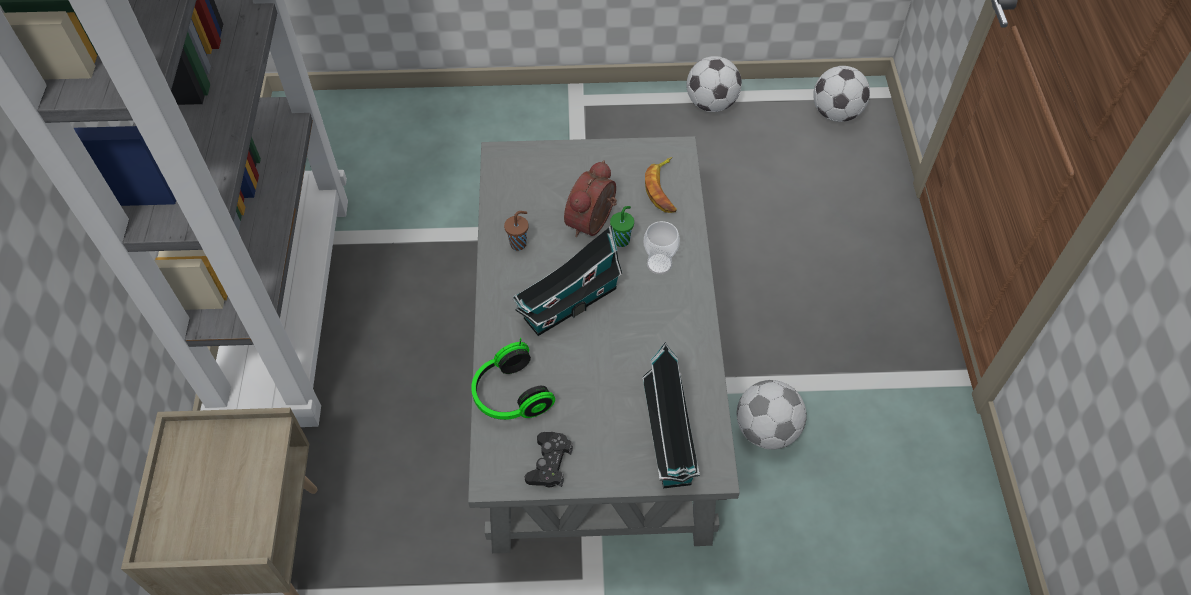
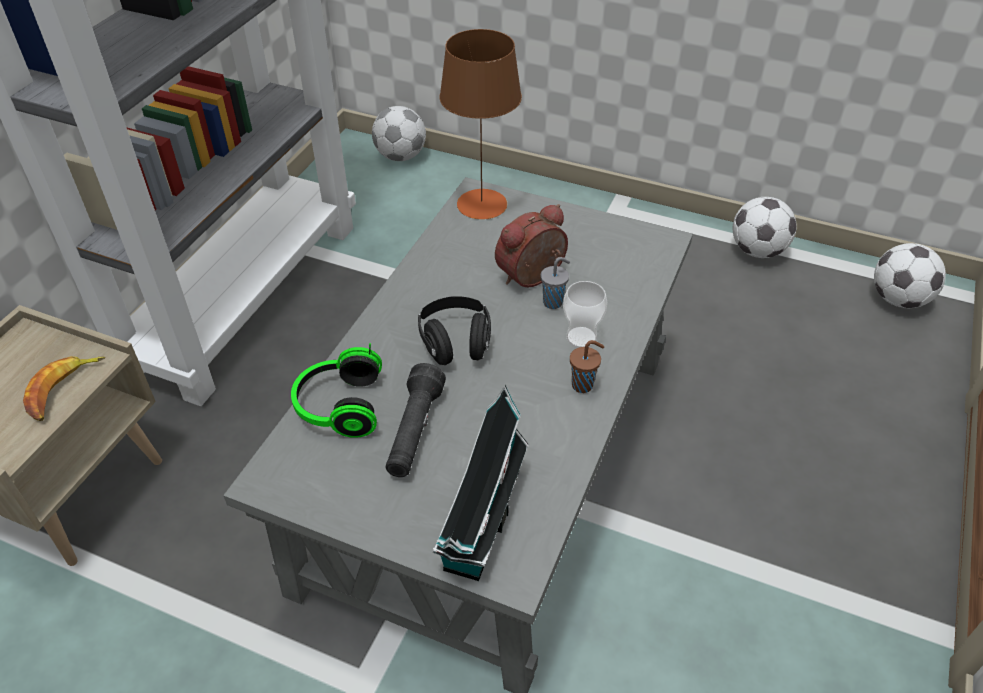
camera: 25 degrees right, 10 degrees down
(512, 166) = (481, 204): none -> brown table lamp
(519, 243) = (443, 272): brown cup -> brown cup (583, 385)
(549, 463) = (333, 491): black game controller -> none
(567, 305) = (456, 343): toy house -> black headphones
(580, 392) = (414, 432): none -> black flashlight
(622, 240) = (554, 302): green cup -> grey cup
(663, 189) = (628, 270): banana -> banana (63, 390)
(766, 429) = (658, 594): football -> football (401, 156)

